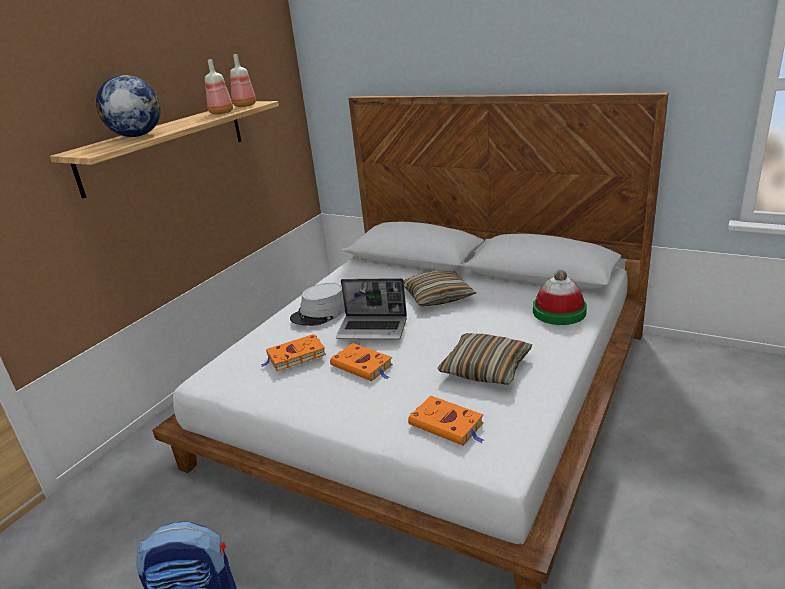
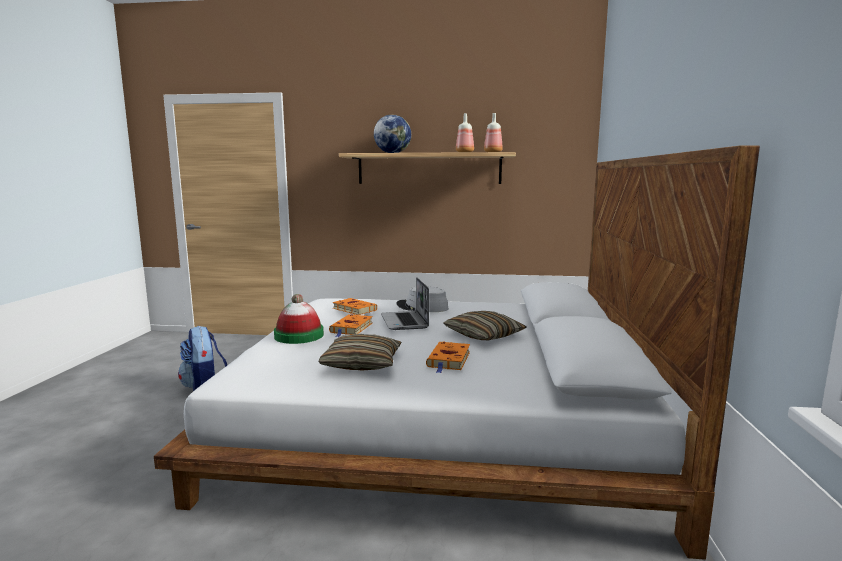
camera: 65 degrees right, 15 degrees down
(448, 425) = (274, 359): orange book -> orange book (449, 360)
(559, 312) = (493, 383): hat -> hat (299, 335)

